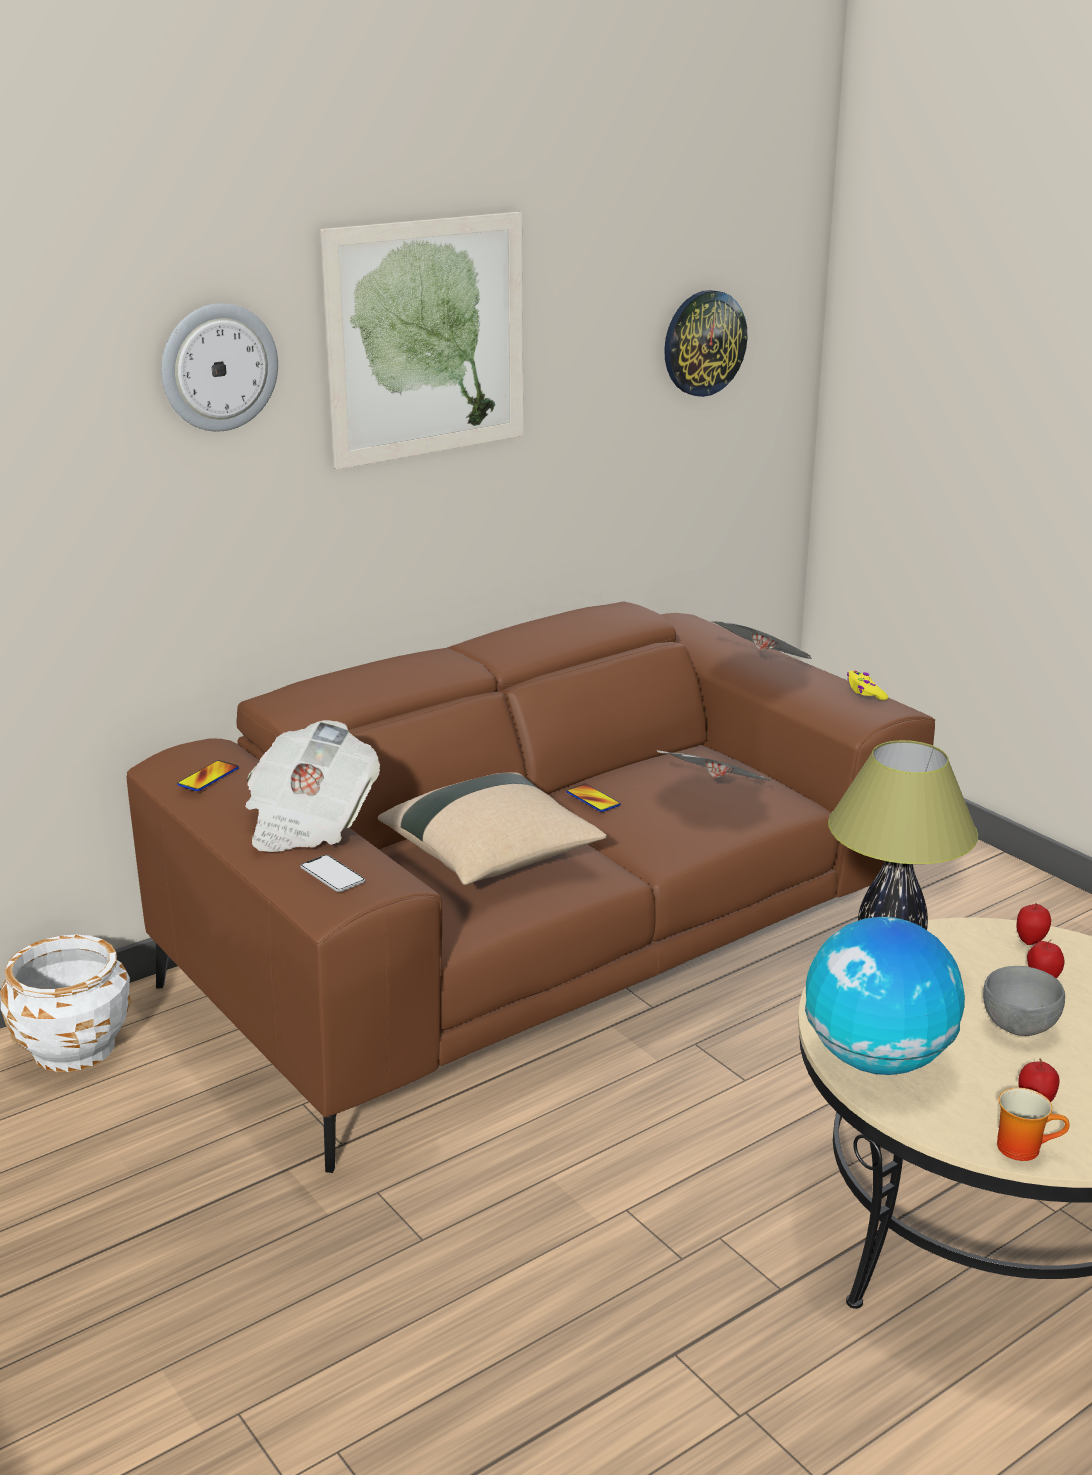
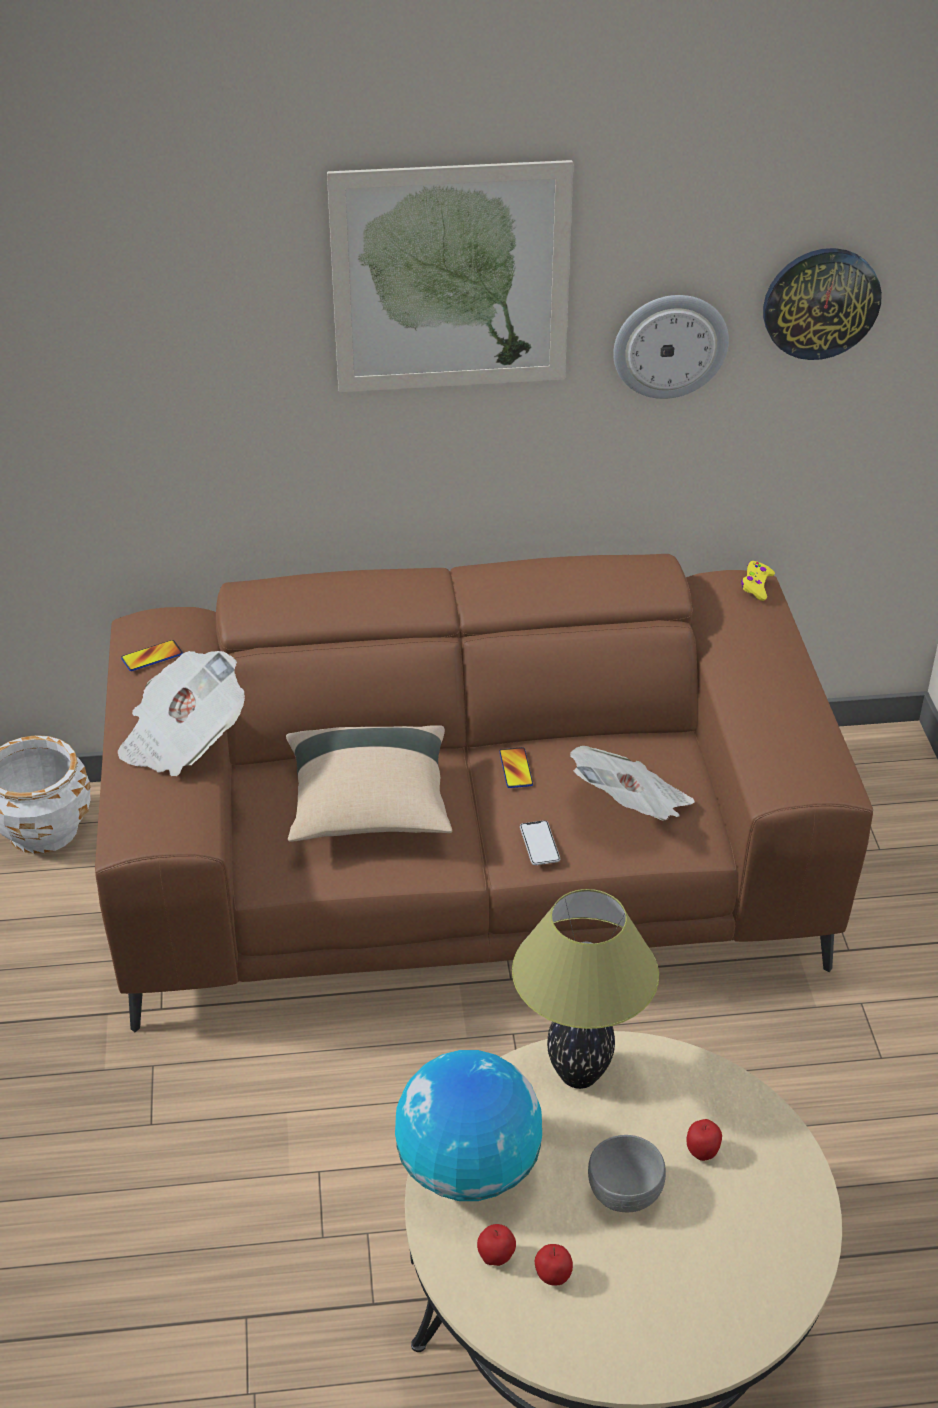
camera: 30 degrees right, 15 degrees up
(218, 367) = (213, 291): wall clock -> wall clock (670, 345)
(332, 875) = (149, 809): phone -> phone (539, 844)
(764, 669) = (752, 685): newspaper -> none
(865, 692) = (821, 752): yellow game controller -> yellow game controller (756, 585)
(1023, 1146) = (497, 1315): mug -> none
(1030, 941) = (739, 1104): apple -> apple (496, 1258)

